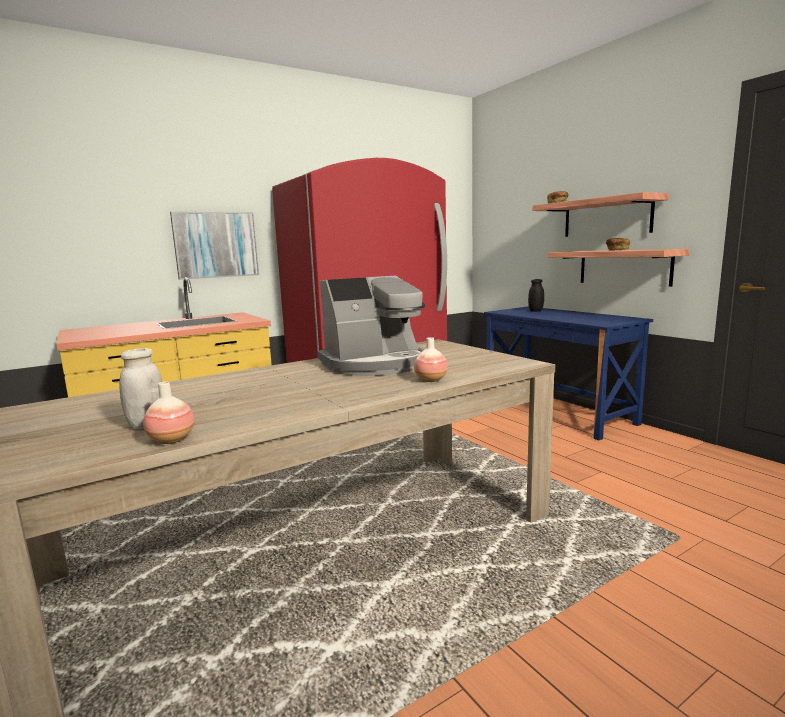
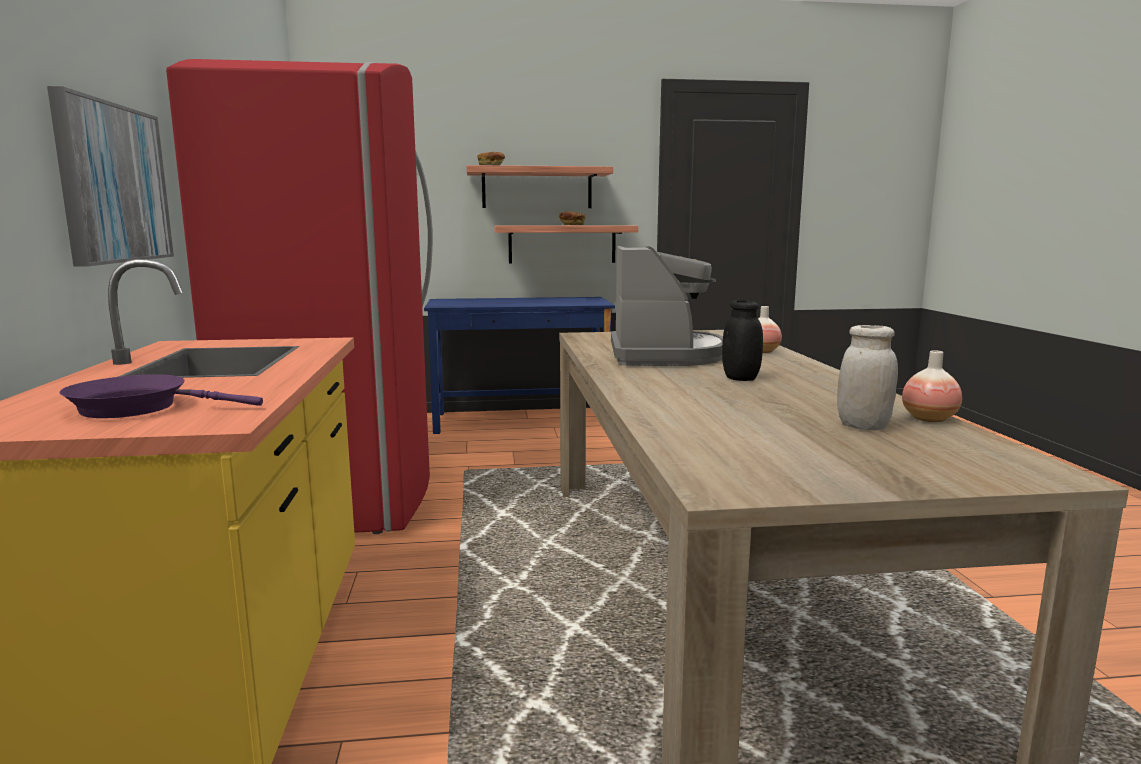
camera: 65 degrees left, 0 degrees up
(101, 332) = (139, 408): none -> purple frying pan
(536, 311) = (473, 301): black jar -> black jar (740, 378)

